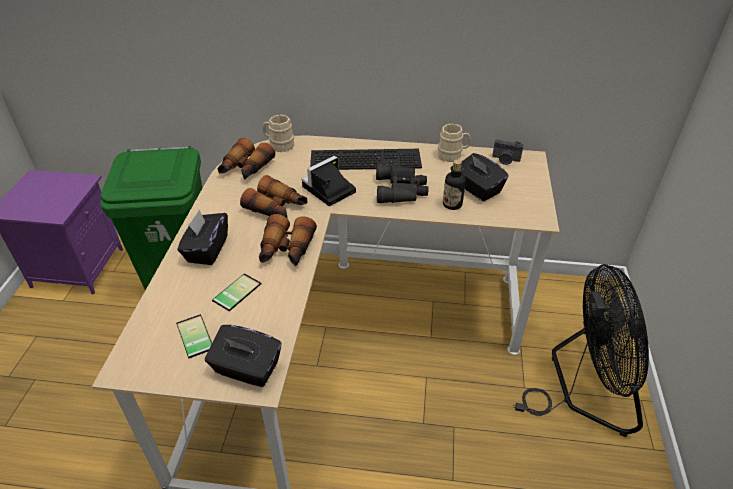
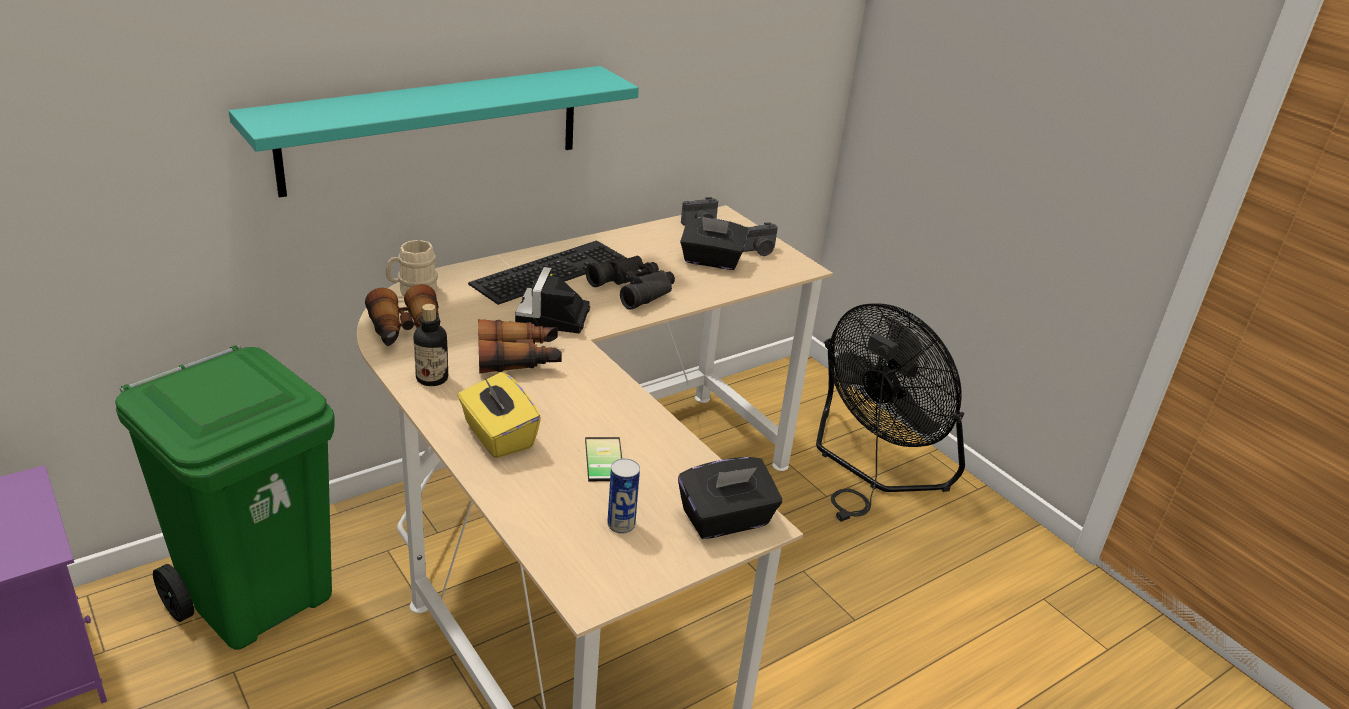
camera: 45 degrees left, 10 degrees down
(192, 337) = (621, 525): phone -> can
(207, 250) = (498, 436): black tissue box -> yellow tissue box
(286, 250) = (597, 395): binoculars -> none
(310, 47) = (434, 128): none -> turquoise shelf
(452, 155) = (641, 236): beige mug -> none
(452, 204) = (707, 284): bottle -> bottle (432, 378)
(522, 194) = (759, 251): none -> camera

